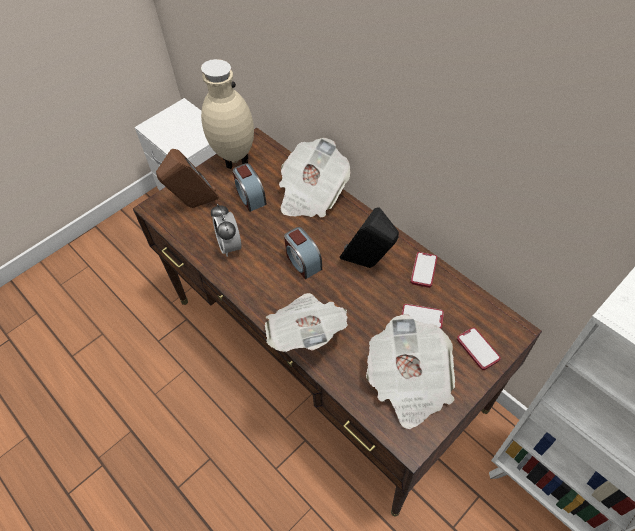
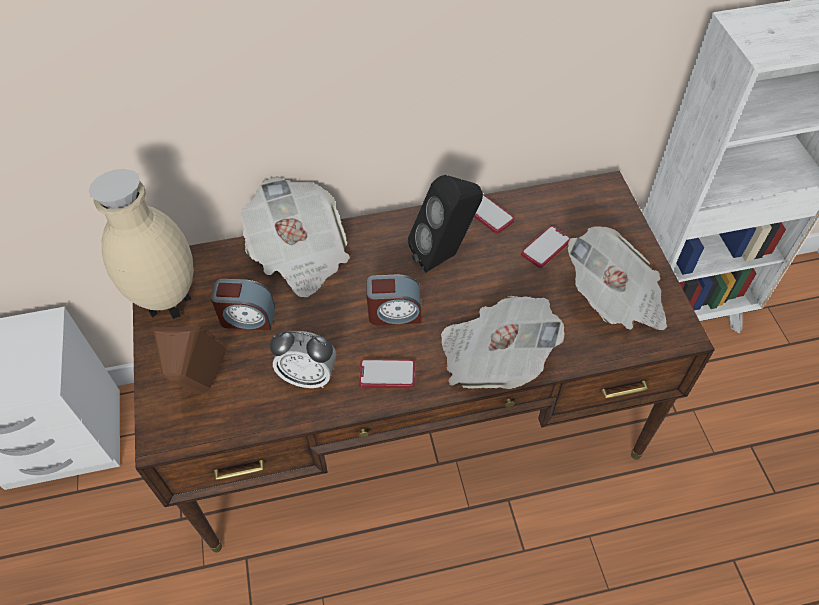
camera: 60 degrees left, 0 degrees up
(477, 349) = (610, 225): phone -> phone (387, 374)

